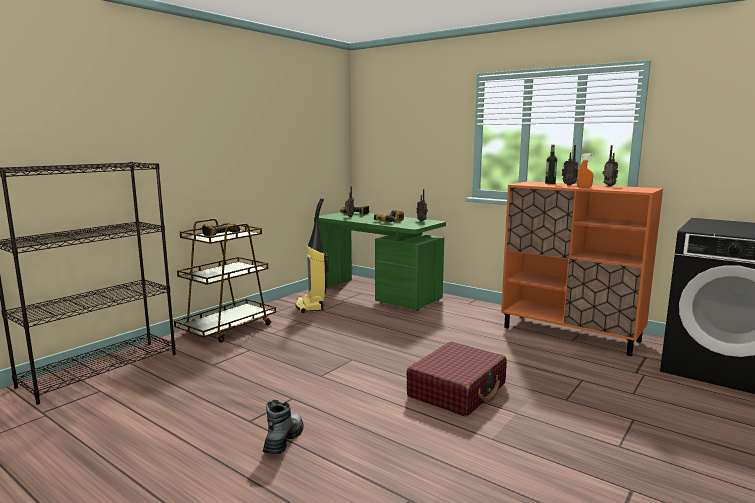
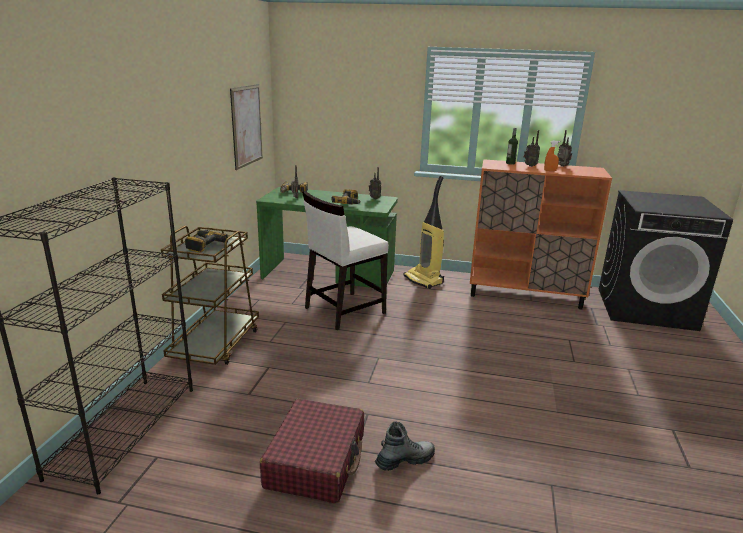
camera: 25 degrees left, 10 degrees up
(283, 440) = (405, 460): boot -> boot turned 75 degrees clockwise
(311, 306) = (276, 300): vacuum cleaner -> vacuum cleaner (424, 280)
(312, 151) = (247, 126): none -> picture
(361, 321) = (344, 310): none -> white chair
(457, 390) = (493, 371): red suitcase -> red suitcase (316, 461)

